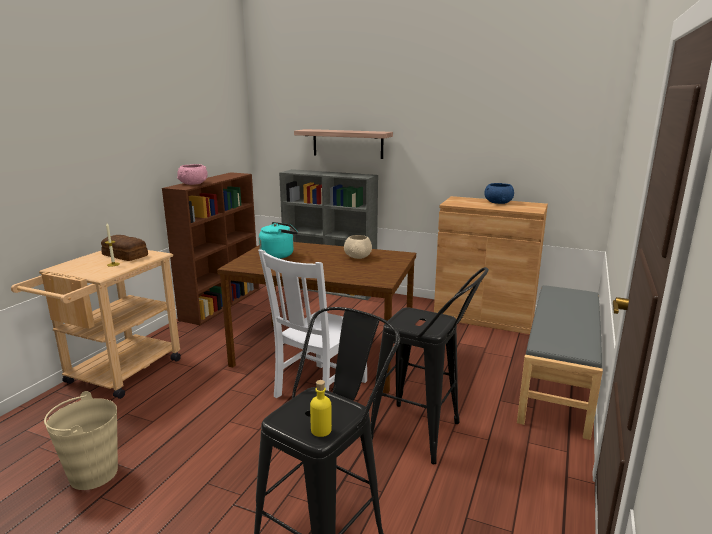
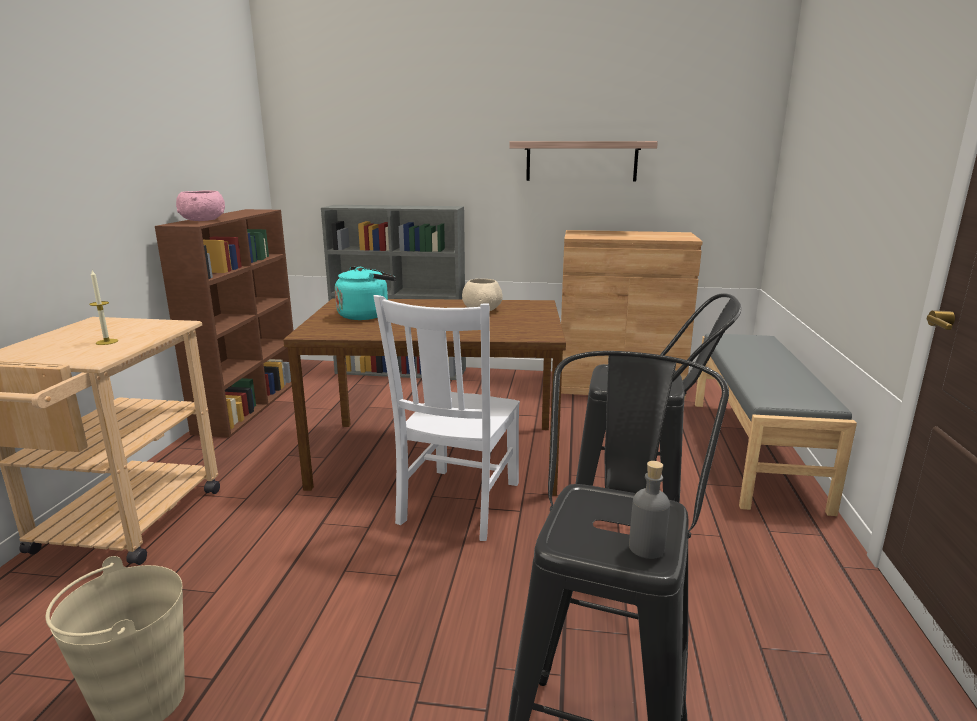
camera: 15 degrees left, 0 degrees up
(125, 255) = (119, 329): bread -> none
(321, 430) = (646, 548): yellow bottle -> grey bottle
(347, 143) = (417, 164): shelf -> shelf (581, 161)
(498, 202) = (633, 233): blue bowl -> none

